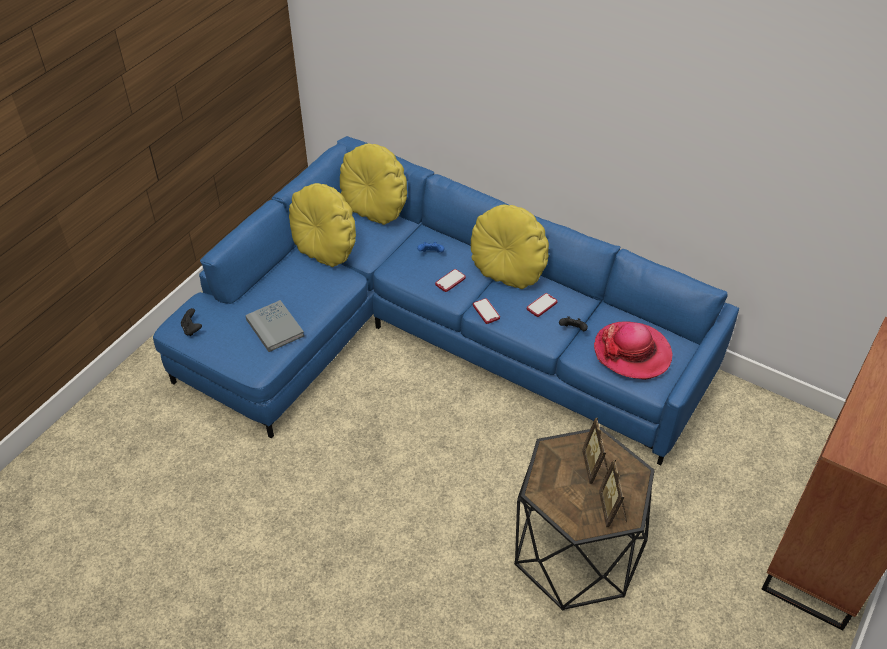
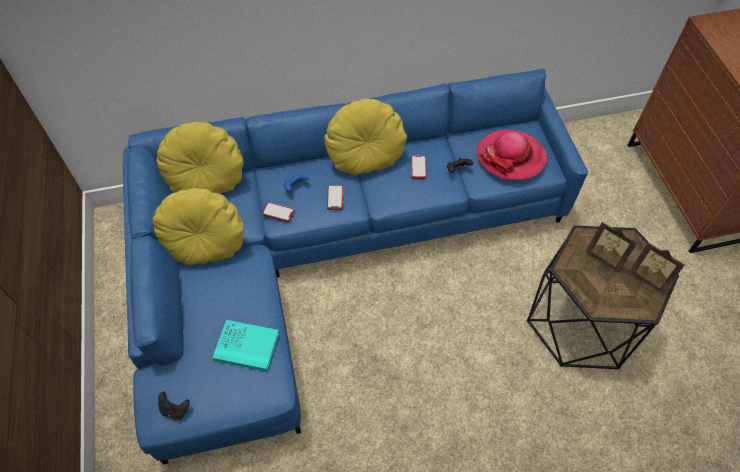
camera: 45 degrees left, 10 degrees up
(275, 328) = (247, 346): grey book -> turquoise book
(486, 312) = (387, 202): phone -> phone (278, 213)

